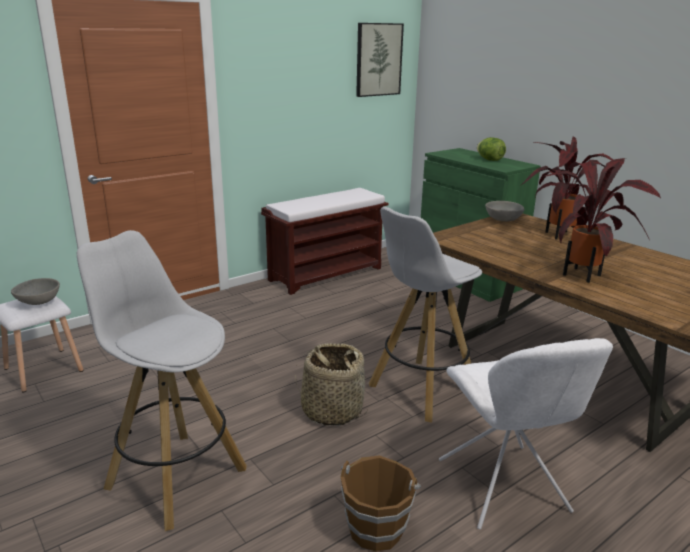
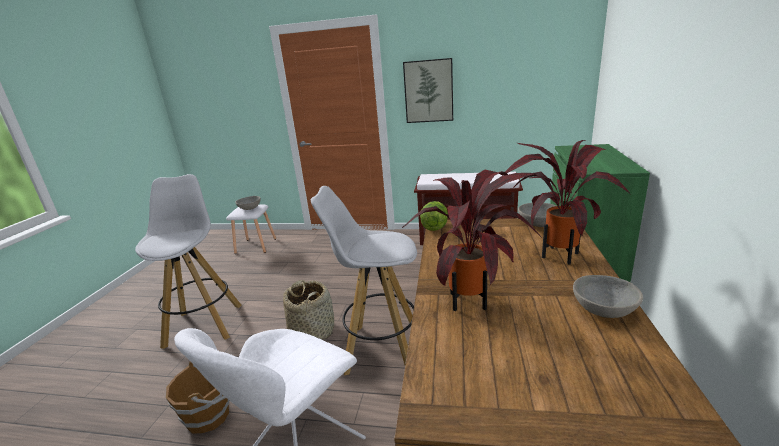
camera: 50 degrees right, 0 degrees up
(378, 59) = (544, 55): picture -> picture (428, 91)
(489, 160) = (602, 159): lettuce -> lettuce (434, 227)
(641, 255) = (603, 309): none -> grey bowl

